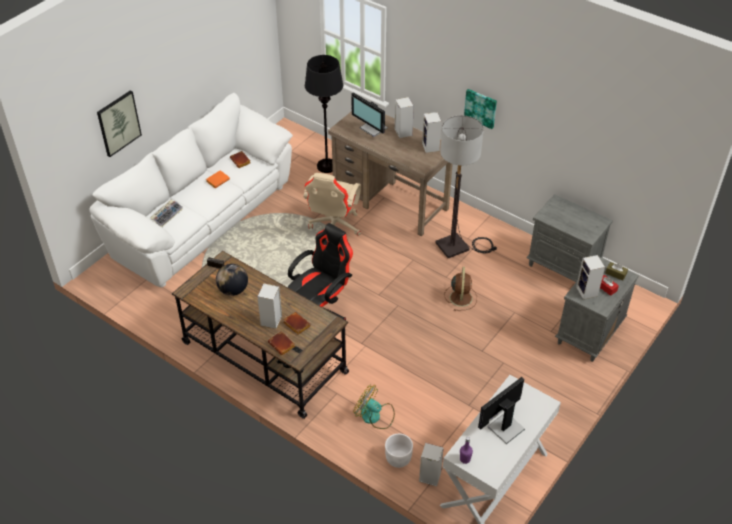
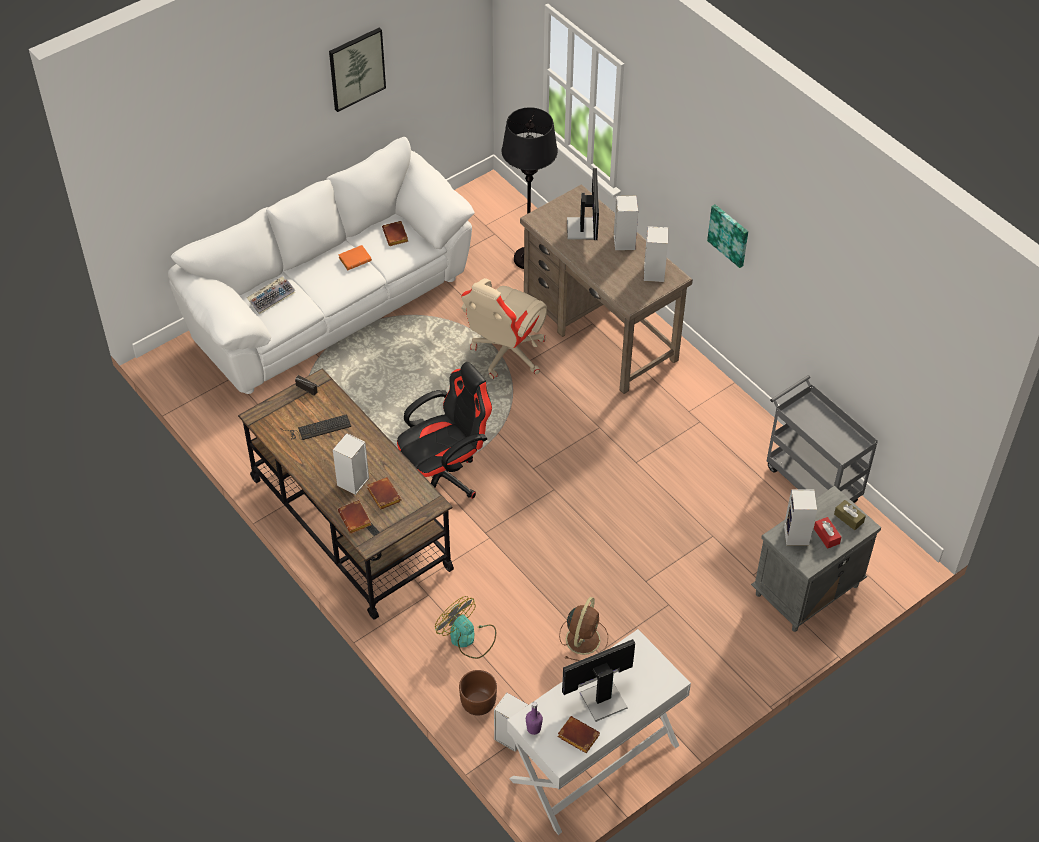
camera: 15 degrees right, 5 degrees up
(118, 123) = (224, 164): picture -> picture (356, 68)
(233, 290) = (318, 428): globe -> keyboard
(373, 129) = (583, 228): monitor -> monitor turned 150 degrees counterclockwise
(398, 458) = (478, 703): white planter -> brown planter
(461, 247) = (674, 422): floor lamp -> none
(461, 297) = (645, 497): brown fan -> brown fan (583, 638)
(497, 457) = (577, 737): none -> brown book
(563, 267) = (810, 484): grey nightstand -> grey cart

